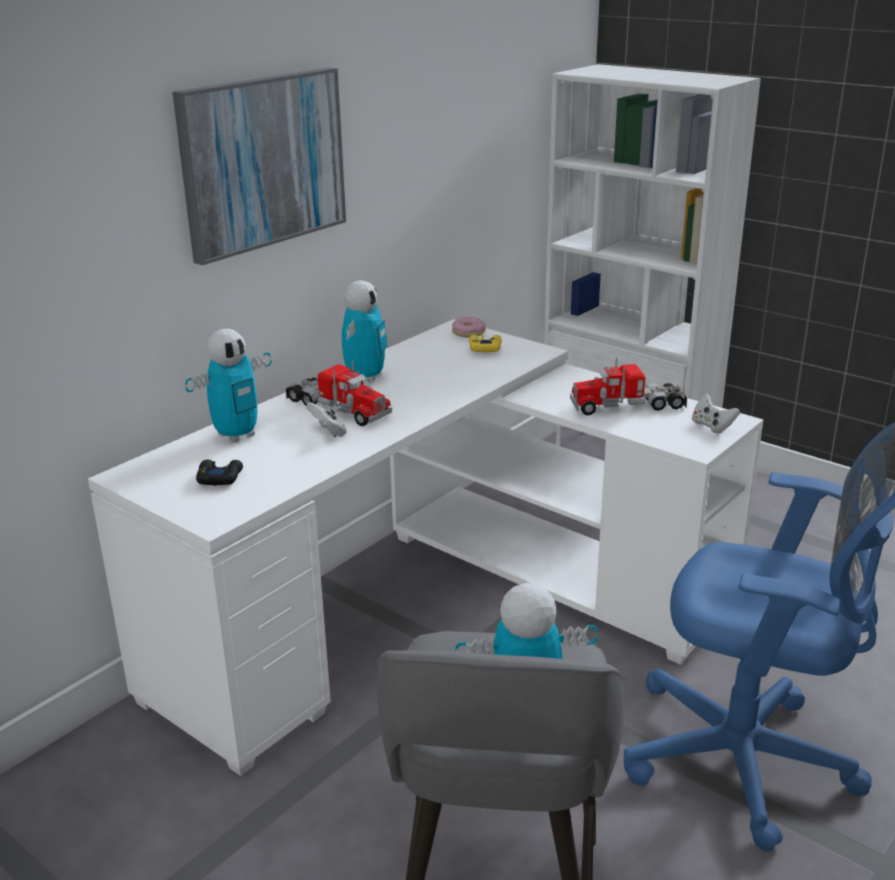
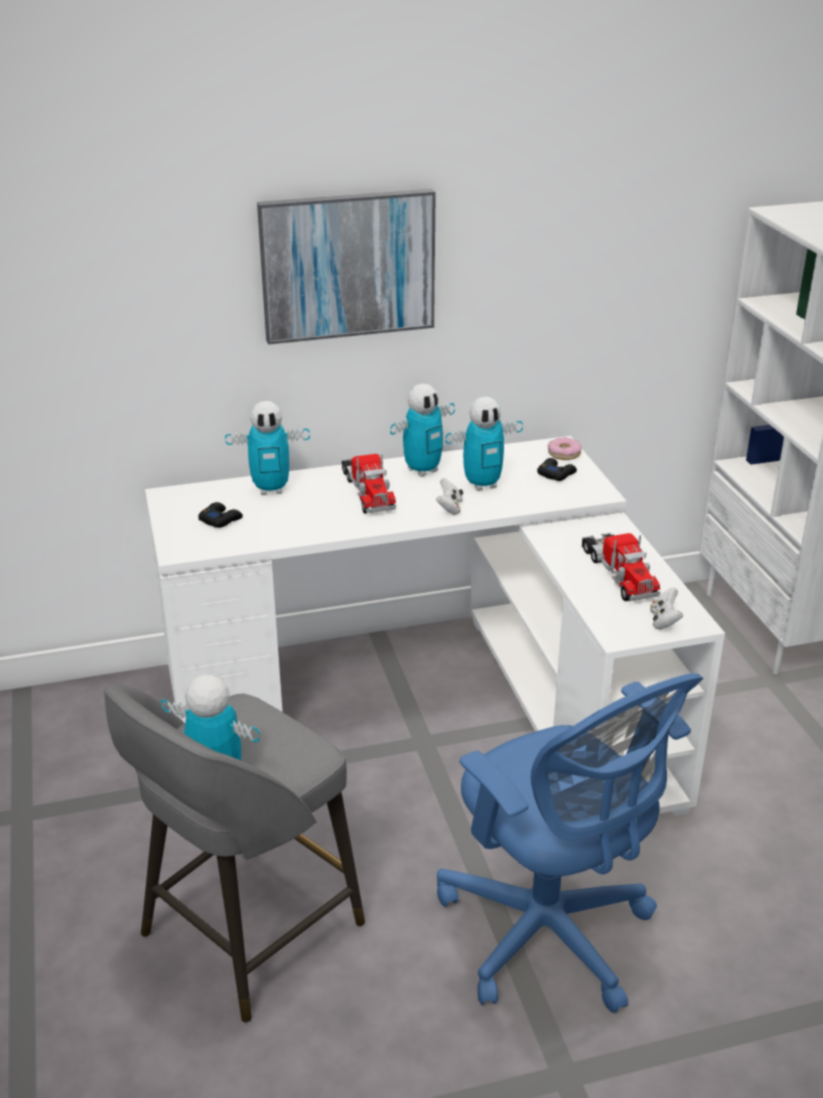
camera: 35 degrees right, 5 degrees up
(328, 432) = (334, 510): white game controller -> white game controller (449, 508)
(435, 373) = (482, 485): none -> toy robot
(484, 348) = (556, 474): yellow game controller -> black game controller
(628, 406) = (618, 573): toy truck -> toy truck turned 135 degrees counterclockwise

